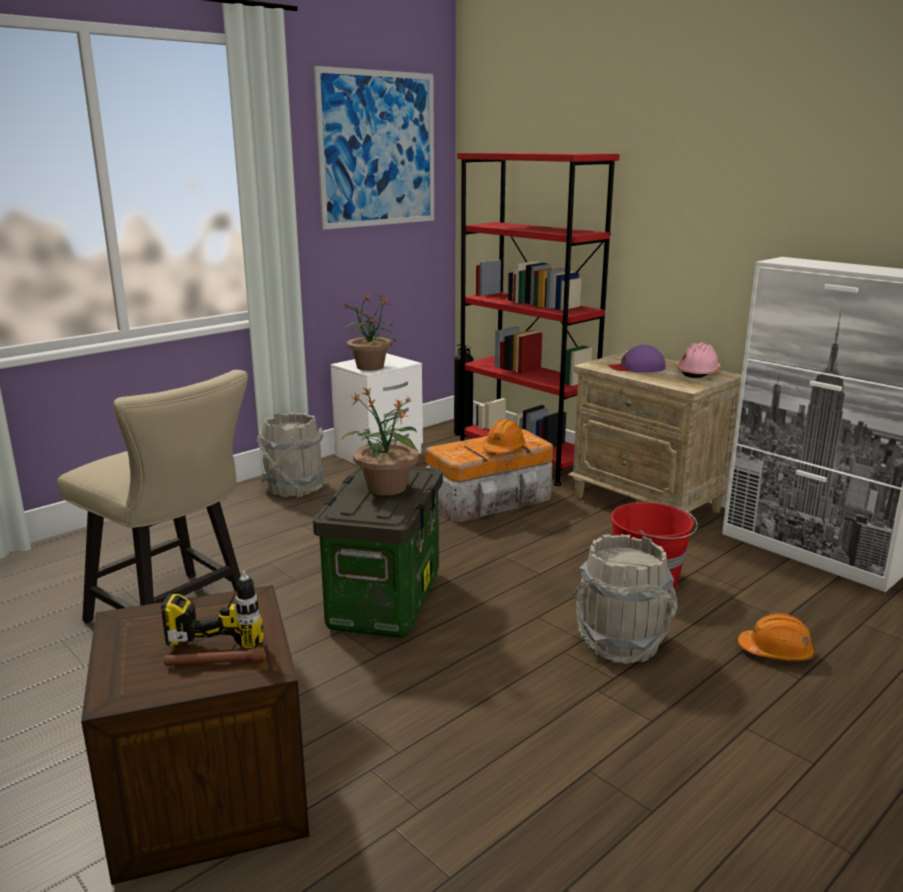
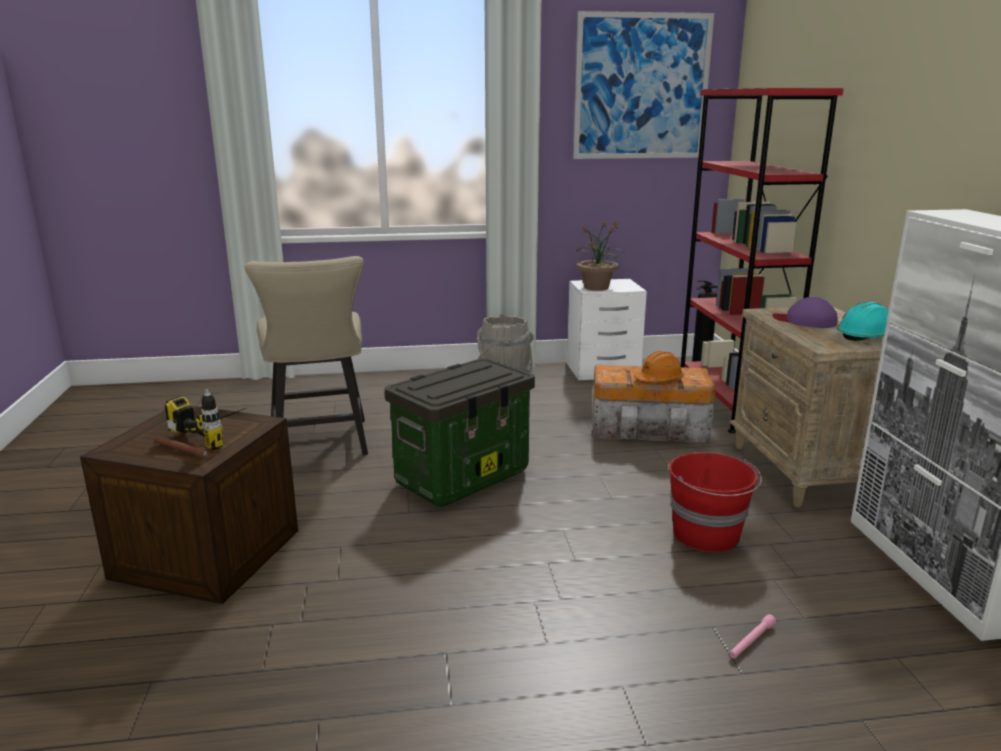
camera: 35 degrees right, 0 degrees up
(386, 488) = (465, 378): potted plant -> none
(621, 643) = (605, 575): grey bucket -> none
(698, 373) = (865, 336): pink hard hat -> turquoise hard hat
(776, 652) = (751, 641): orange hard hat -> pink flashlight

